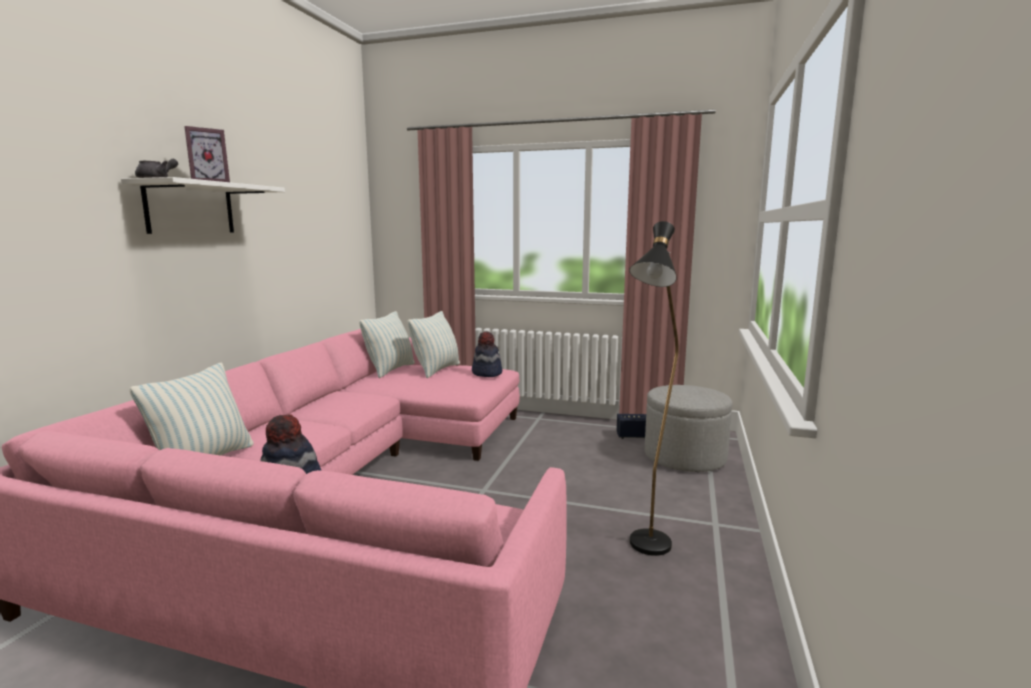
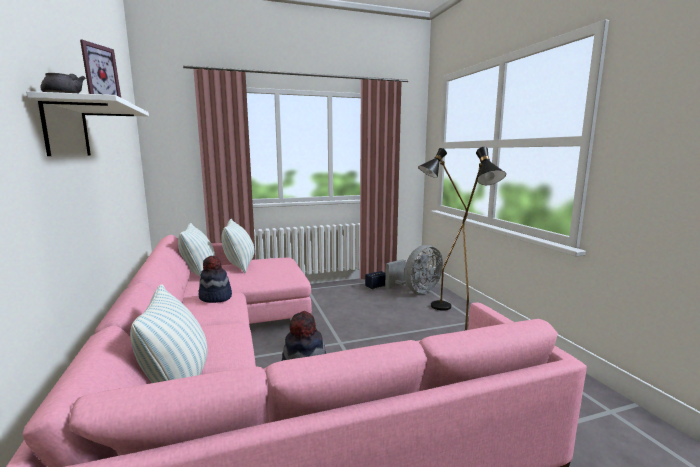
camera: 35 degrees left, 0 degrees up
(486, 373) = (280, 262): hat -> hat (215, 297)
(676, 486) = (434, 307): none -> black floor lamp
(684, 457) = (417, 291): grey ottoman -> grey fan

